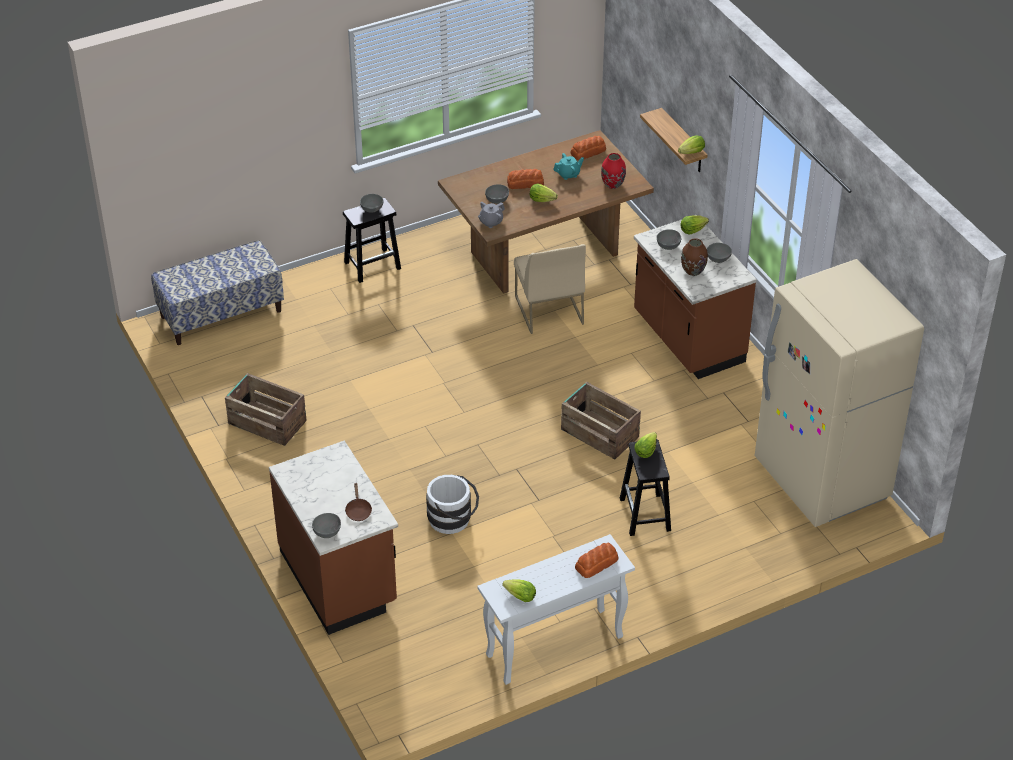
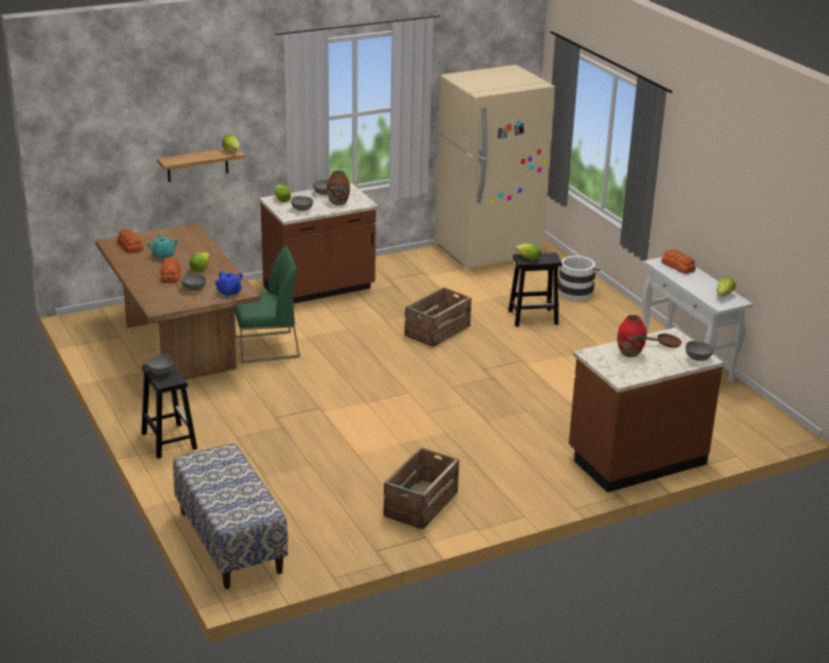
camera: 90 degrees left, 15 degrees down
(453, 520) = (551, 400): white bucket -> white bucket (576, 292)
(490, 222) = (229, 292): grey teapot -> blue teapot
(548, 309) = (266, 347): beige chair -> green chair
(612, 184) = (186, 238): red vase -> red vase (629, 353)

